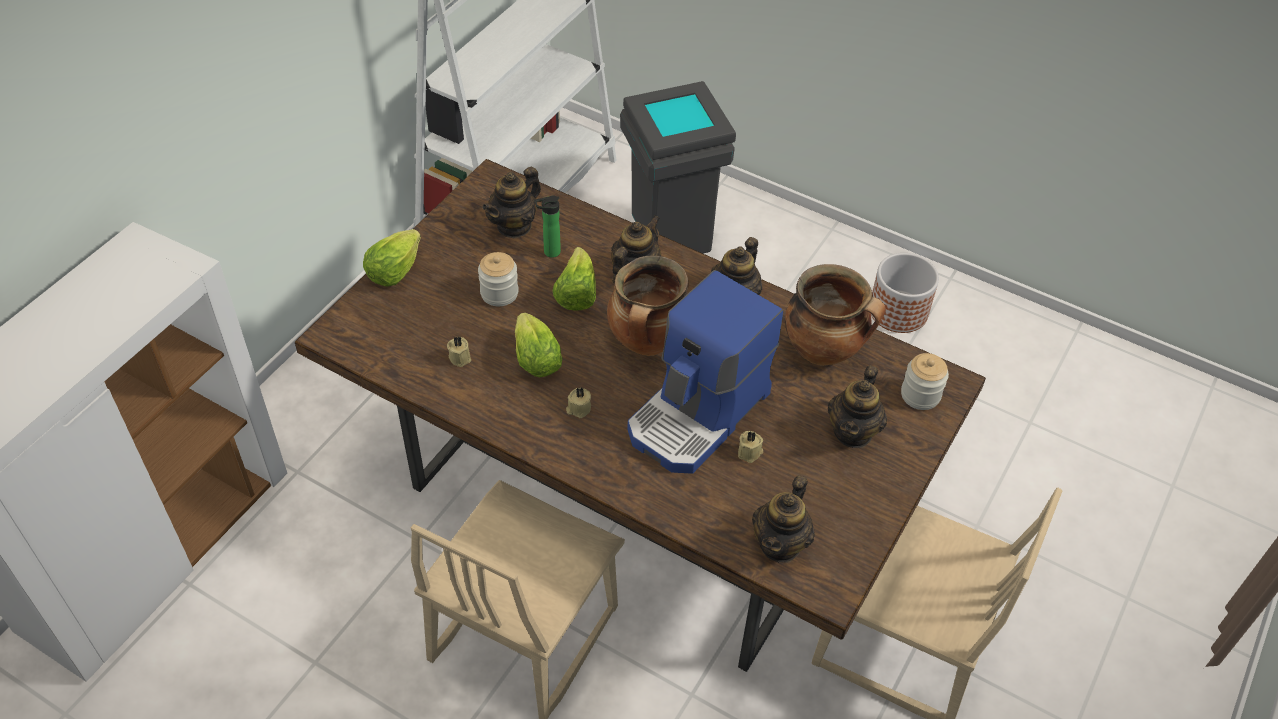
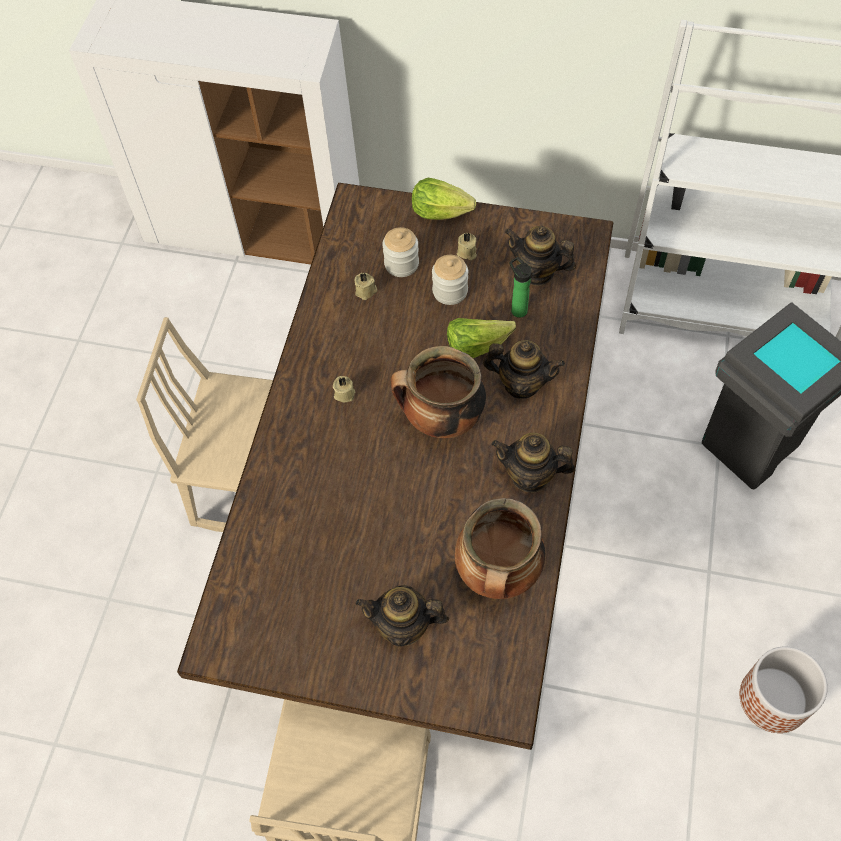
camera: 75 degrees right, 10 degrees up
(536, 360) = (385, 344): lettuce -> none
(699, 414) = (374, 487): coffee machine -> none
(750, 452) = (345, 542): beige candle -> beige candle (467, 253)
(780, 544) = (251, 594): teapot -> none
(920, 395) = (478, 680): jar -> jar (401, 264)

